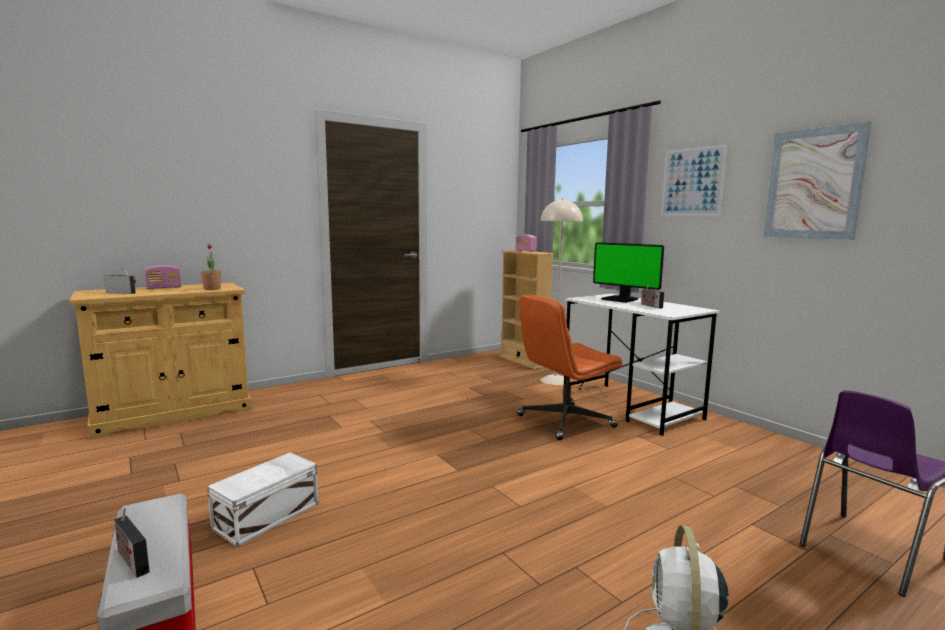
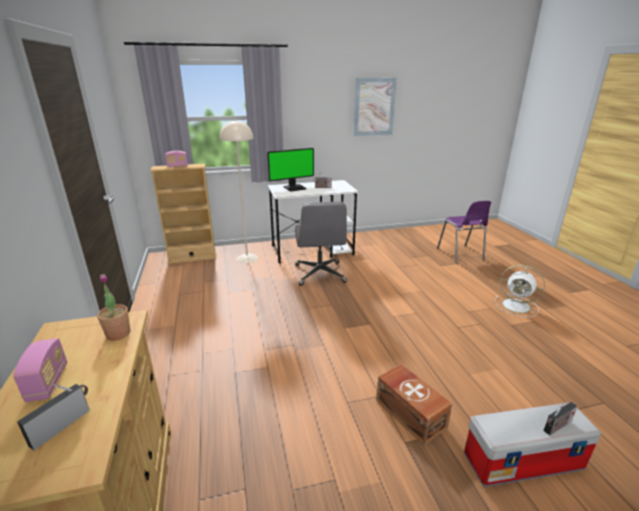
camera: 70 degrees left, 15 degrees up
(269, 516) = (410, 413): white storage box -> brown storage box
(564, 421) = (320, 274): orange office chair -> grey office chair
(692, 182) = (308, 103): picture -> none

